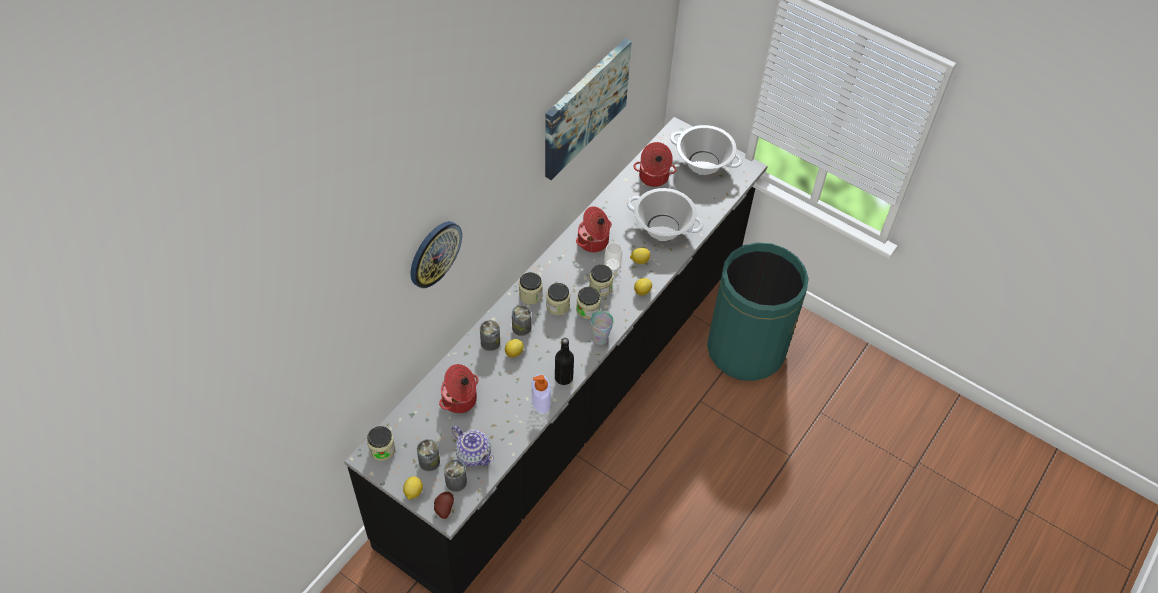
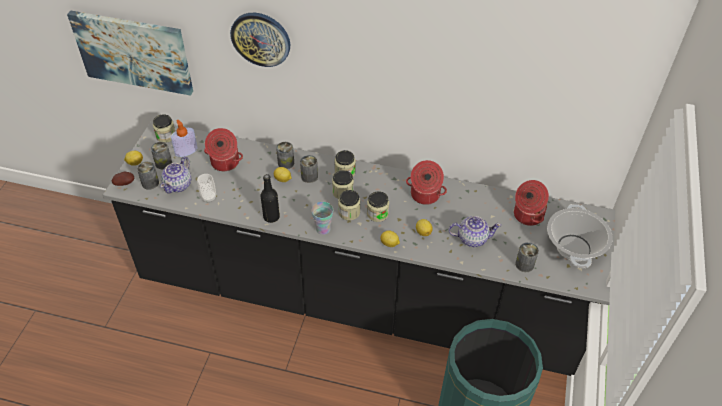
camera: 70 degrees right, 5 degrees down
(541, 401) = (242, 209): soap dispenser -> soap dispenser (186, 151)
(585, 107) = (476, 75): picture -> picture (133, 52)
(612, 266) = (405, 215): cup -> cup (209, 197)
(663, 227) = (472, 238): cooking pot -> teapot
(708, 203) = (524, 264): none -> can

